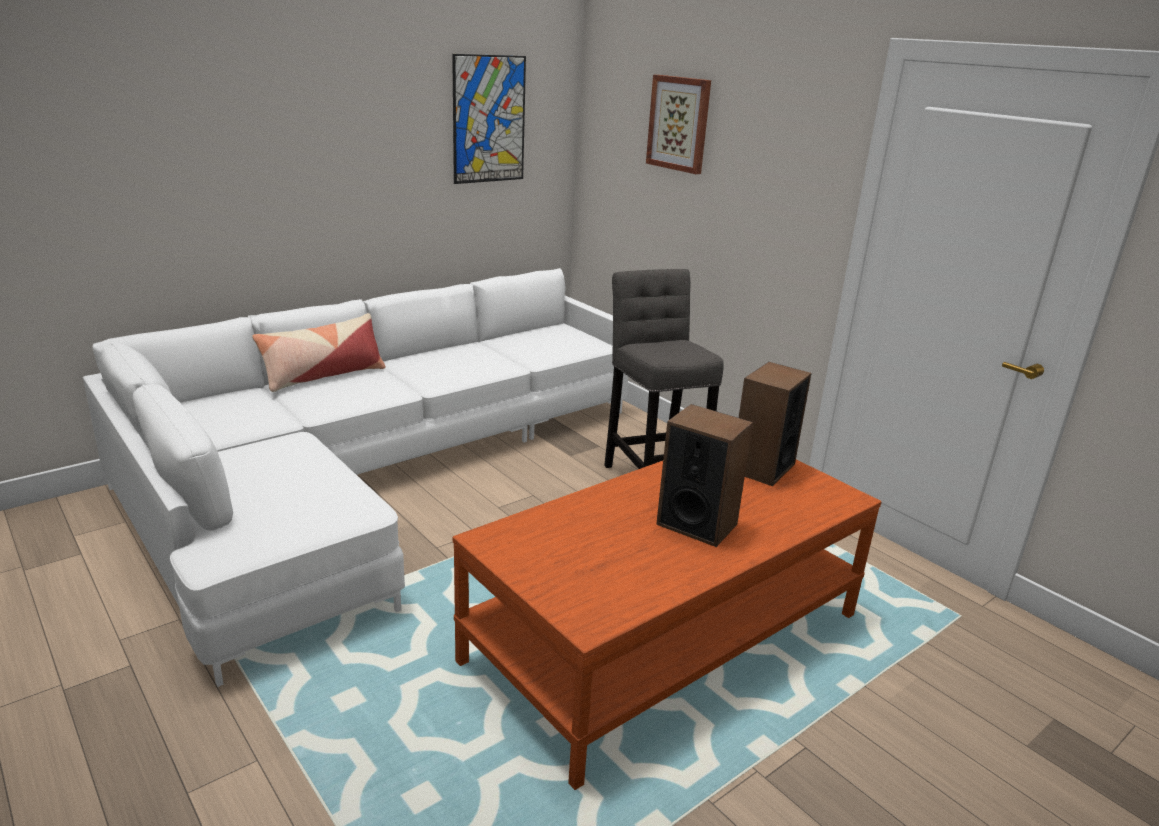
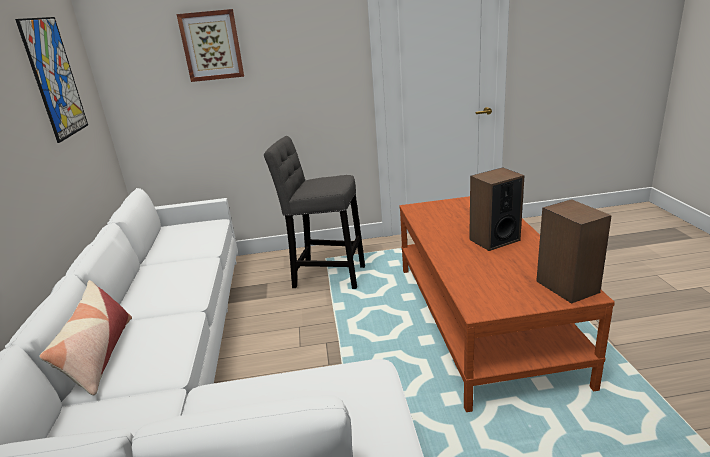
camera: 55 degrees left, 0 degrees up
(762, 468) = (444, 209): speaker -> speaker (567, 287)

